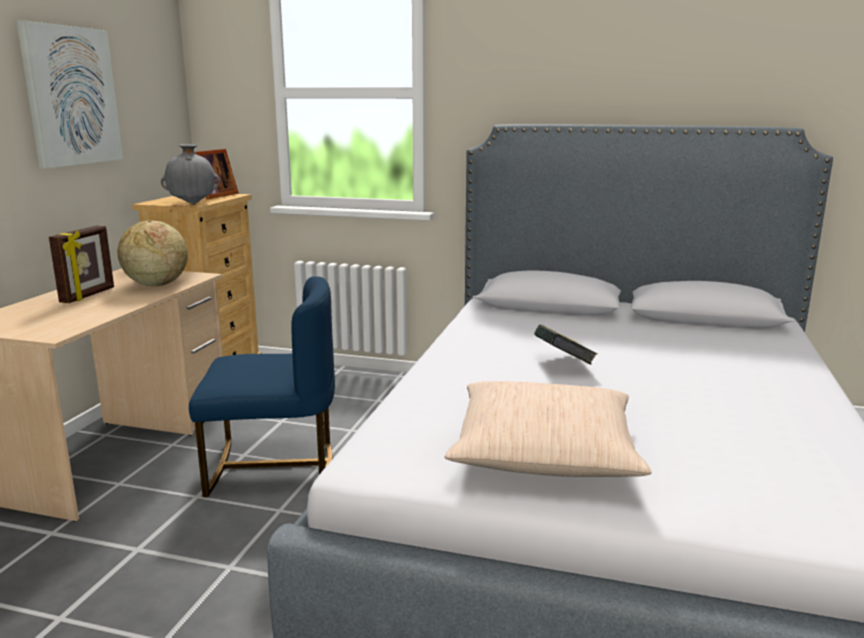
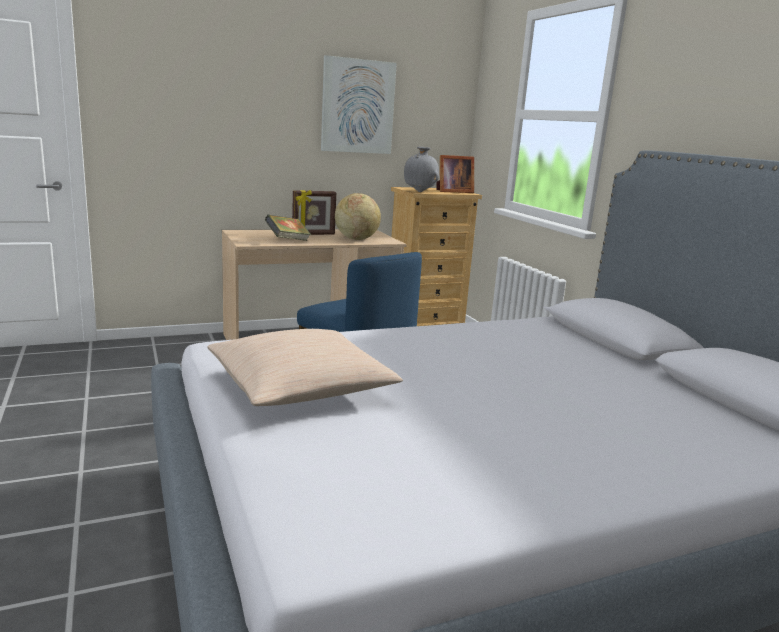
camera: 50 degrees right, 0 degrees up
(563, 364) = (478, 365): book -> book (287, 240)

